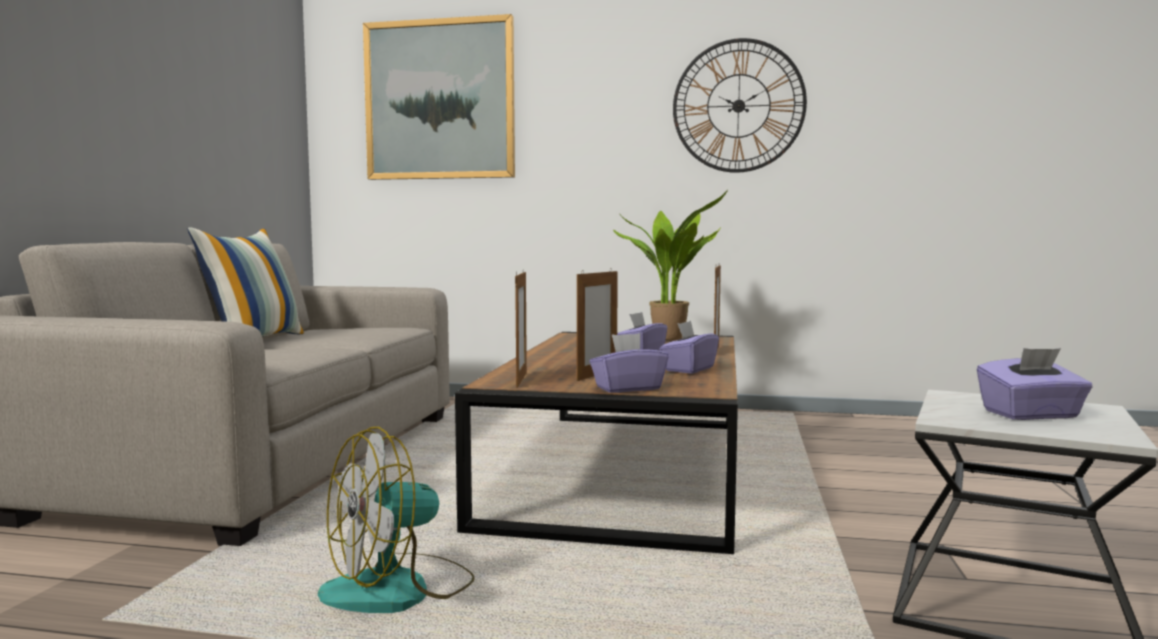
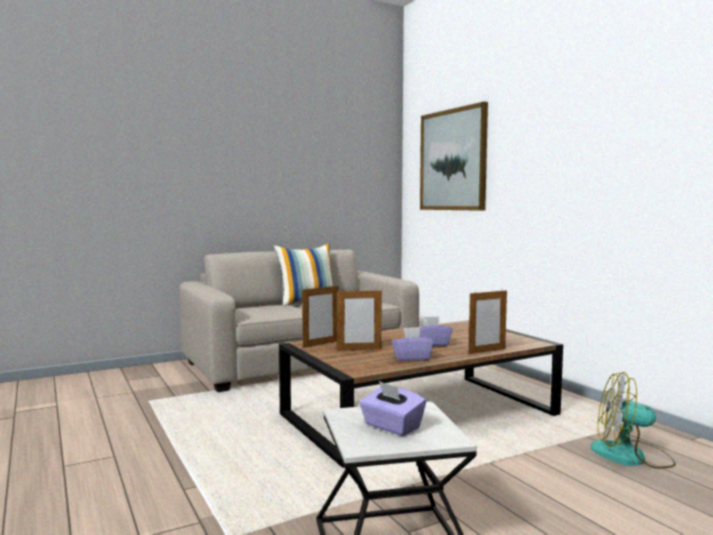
camera: 50 degrees right, 0 degrees up
(399, 589) = (217, 425): fan -> fan (631, 456)
(628, 388) = (337, 359): purple tissue box -> none
(671, 338) = (506, 337): potted plant -> none
(738, 106) = (617, 156): wall clock -> none

